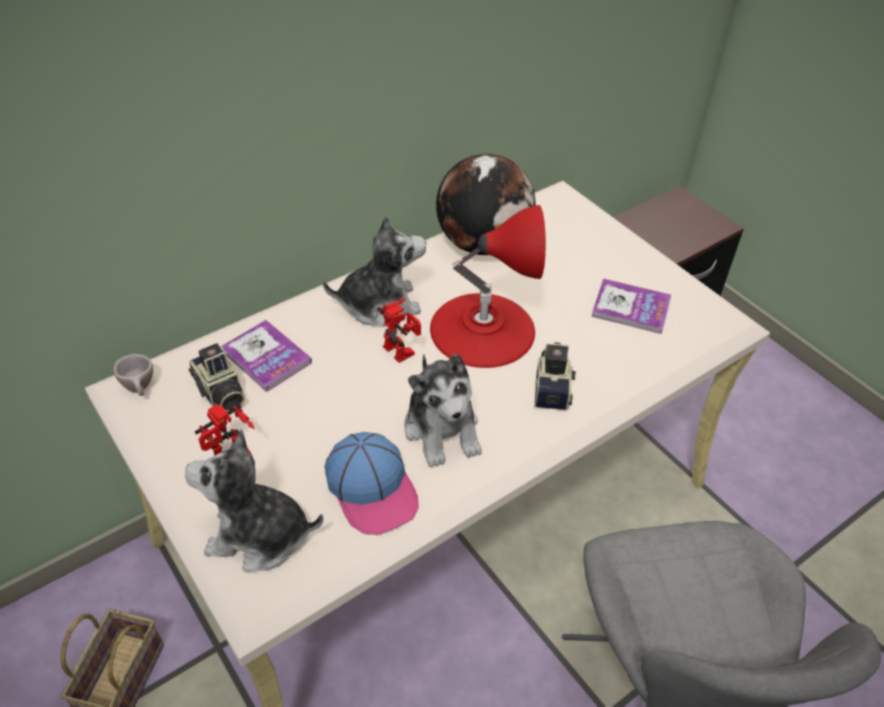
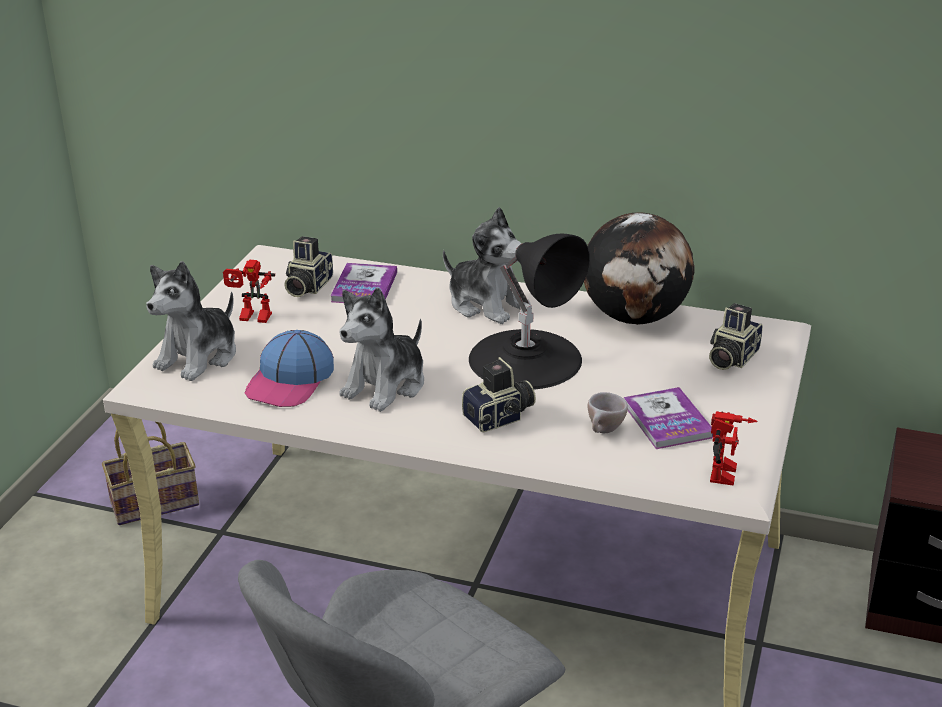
camera: 55 degrees right, 15 degrees down
(141, 389) = (274, 259): beige cup -> beige cup (604, 432)
(259, 536) = (199, 357): plush toy -> plush toy turned 120 degrees counterclockwise
(403, 350) = (449, 335): toy robot -> toy robot (728, 476)
(482, 329) = (525, 359): red table lamp -> black table lamp
(579, 235) = (731, 358): none -> camera

